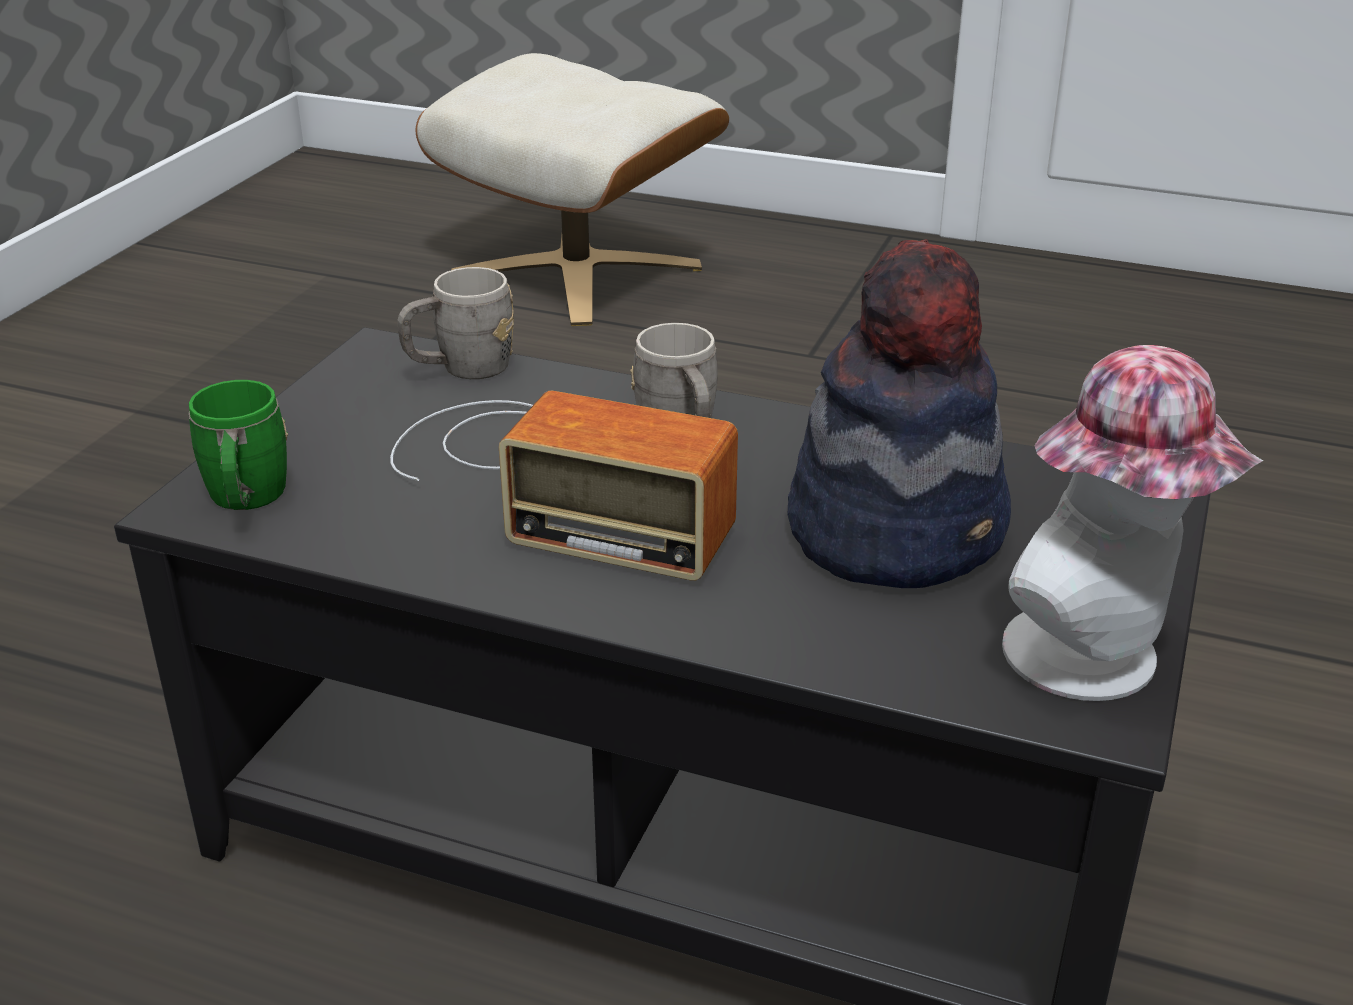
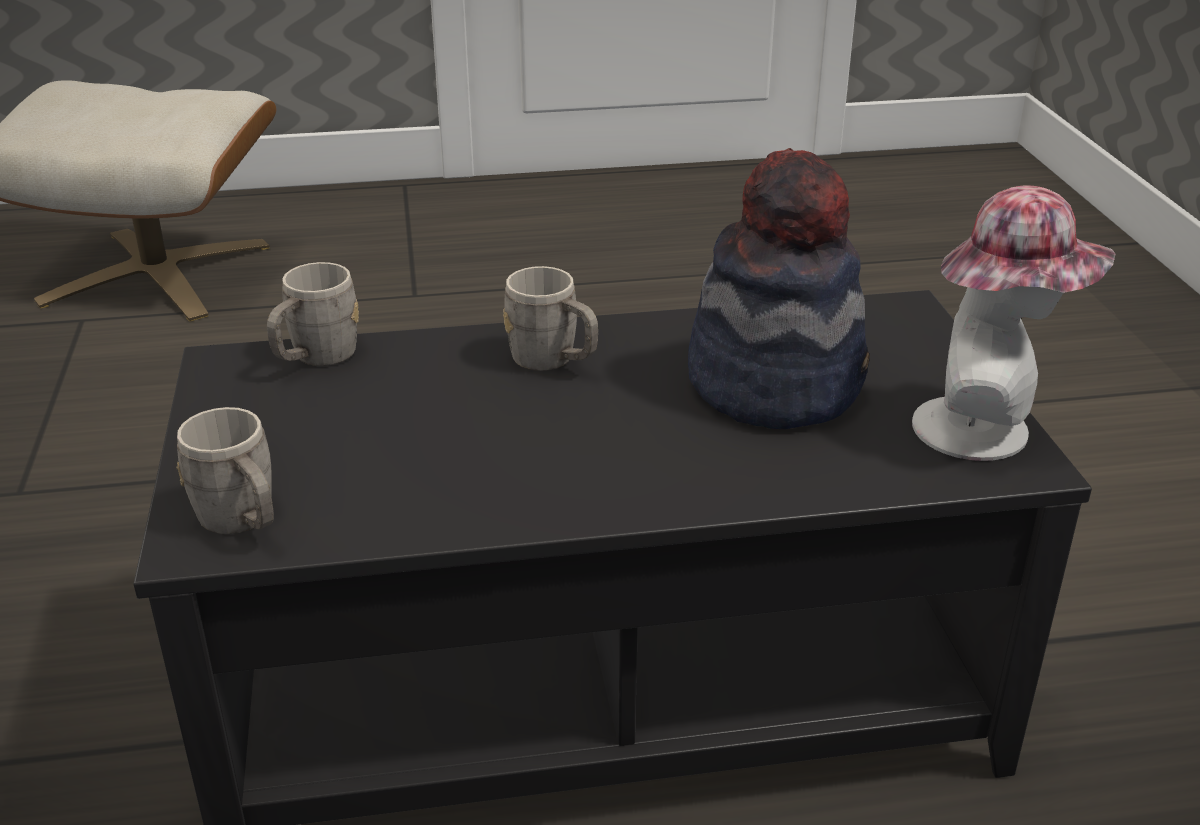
camera: 30 degrees left, 0 degrees up
(247, 502) = (243, 522): green mug -> grey mug
(552, 482) = (490, 425): radio -> none

